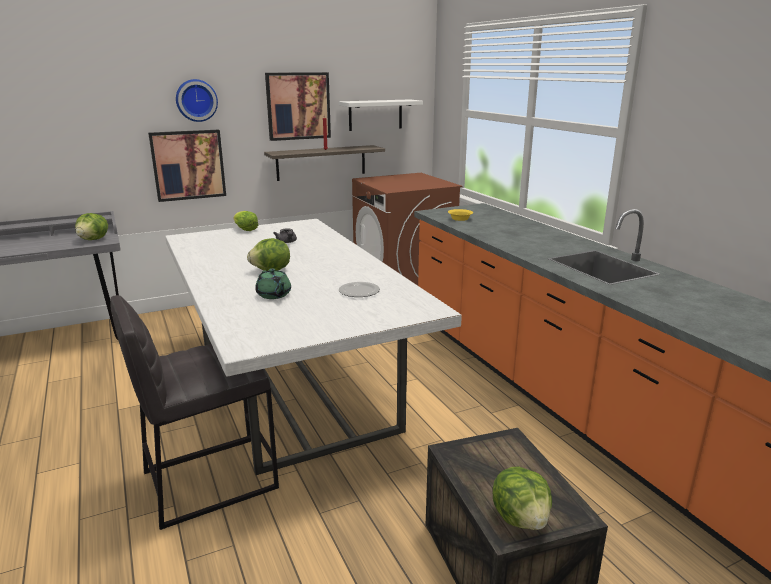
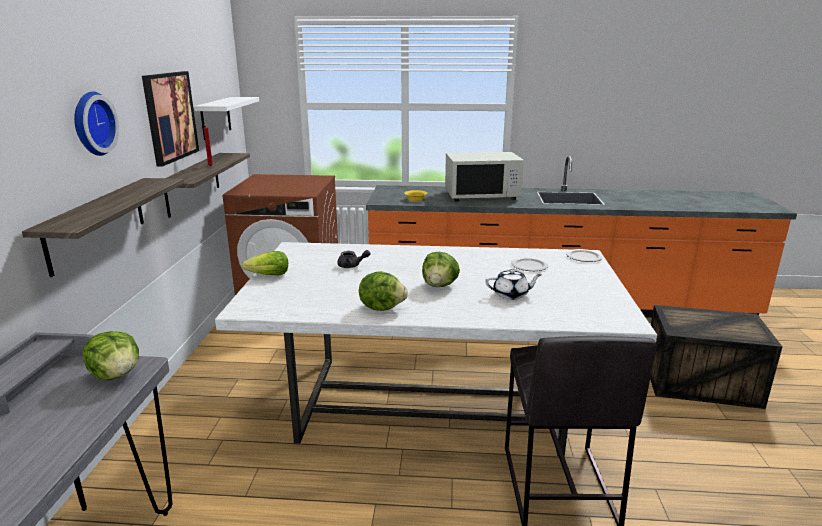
camera: 60 degrees left, 0 degrees up
(188, 165) = (97, 223): picture -> shelf
(274, 295) = (511, 295): green teapot -> white teapot
(421, 309) = (584, 257): none -> plate
(521, 518) = (750, 331): lettuce -> lettuce (382, 307)
(524, 234) = (482, 195): none -> white microwave

